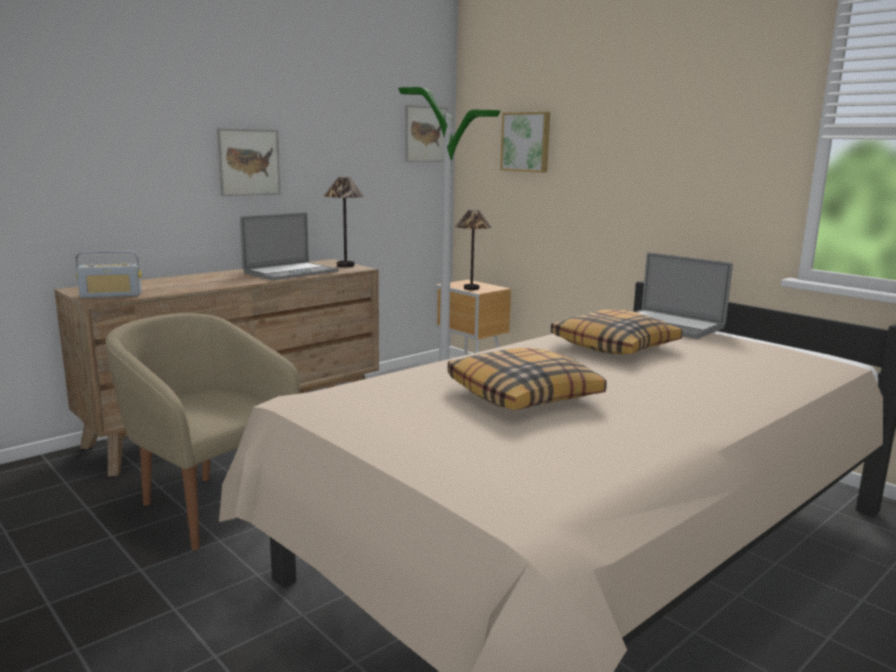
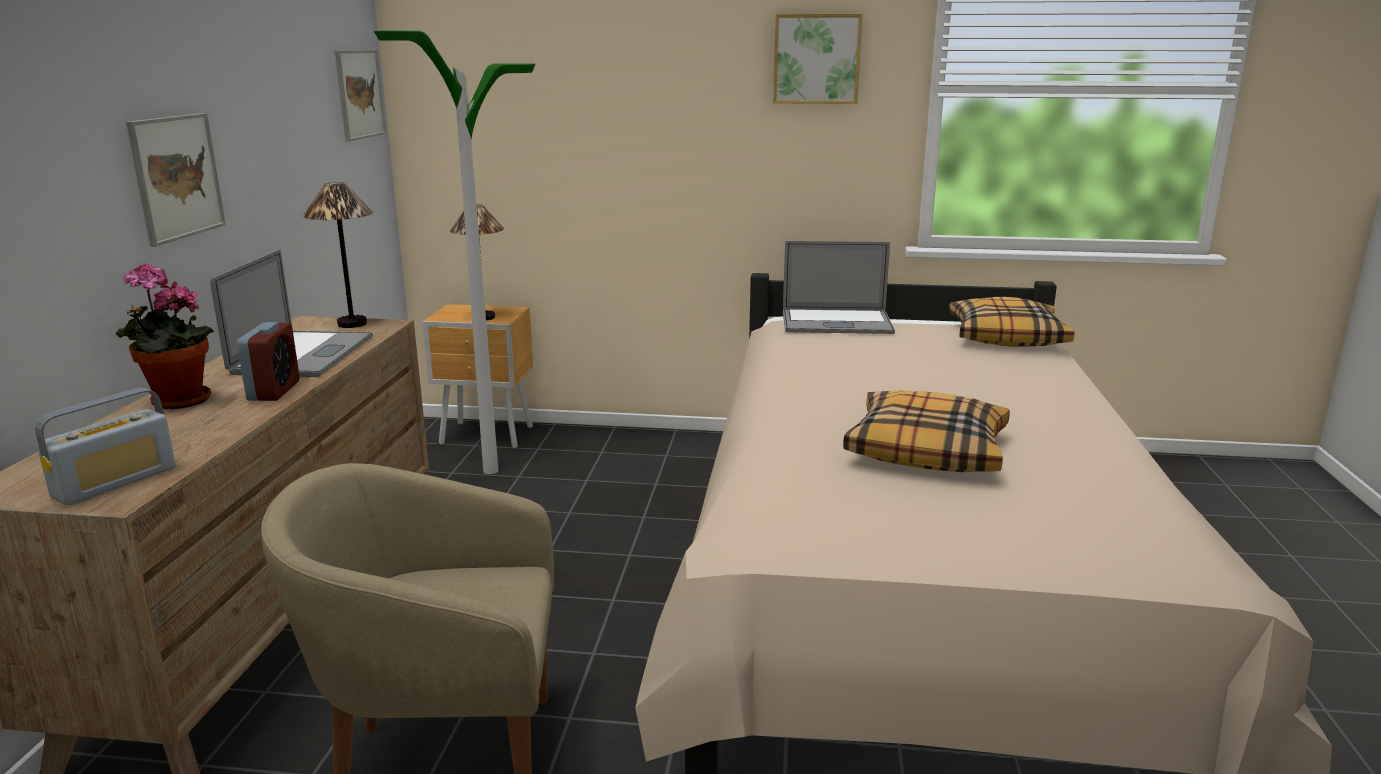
camera: 40 degrees left, 5 degrees up
(199, 277) = (176, 402): none -> potted plant
(242, 281) = (274, 391): none -> alarm clock
(526, 142) = (528, 101): picture -> picture (816, 59)
(615, 346) = (856, 363): pillow -> pillow (1006, 337)

